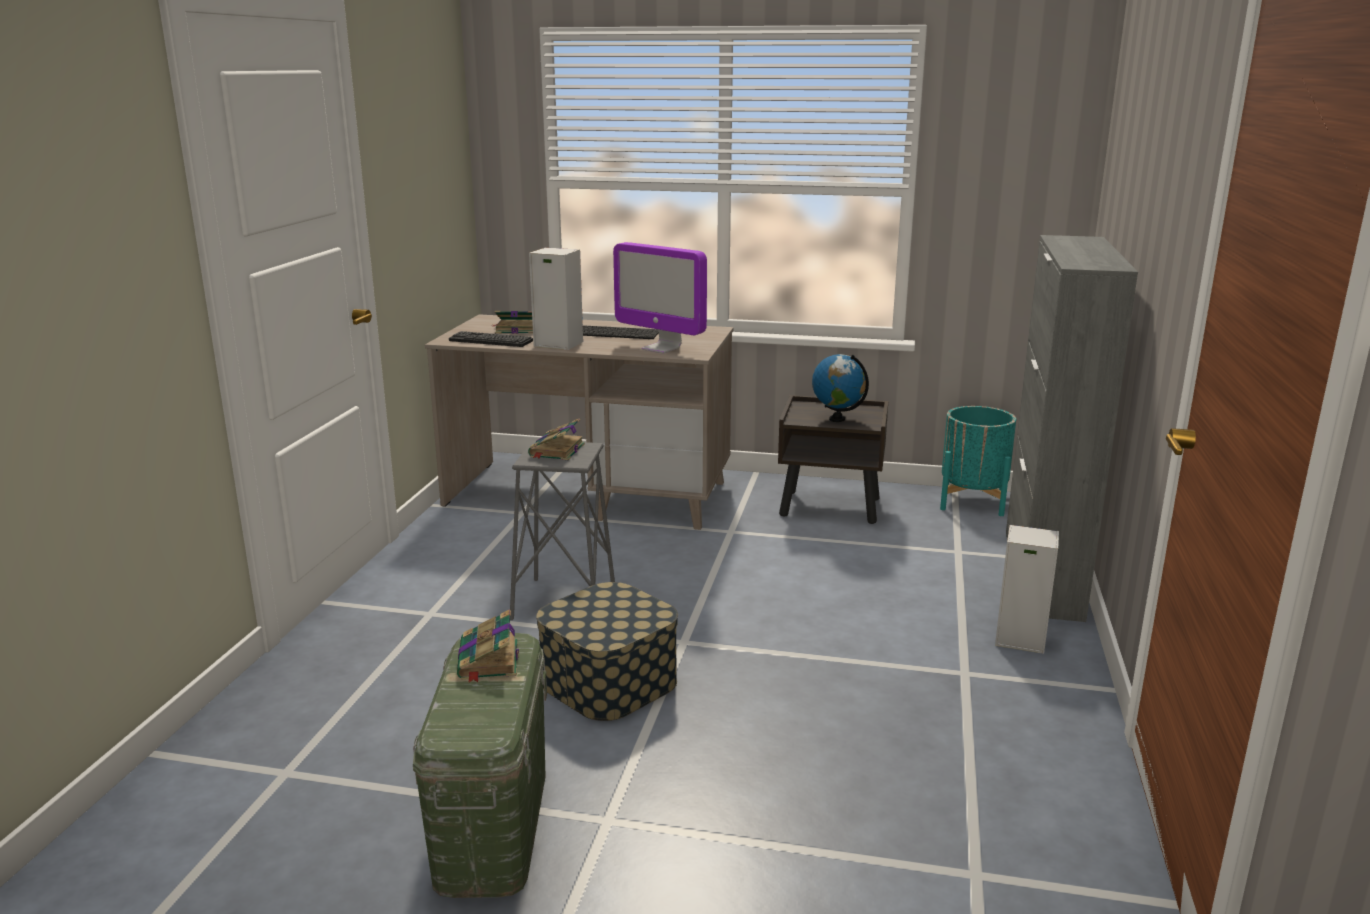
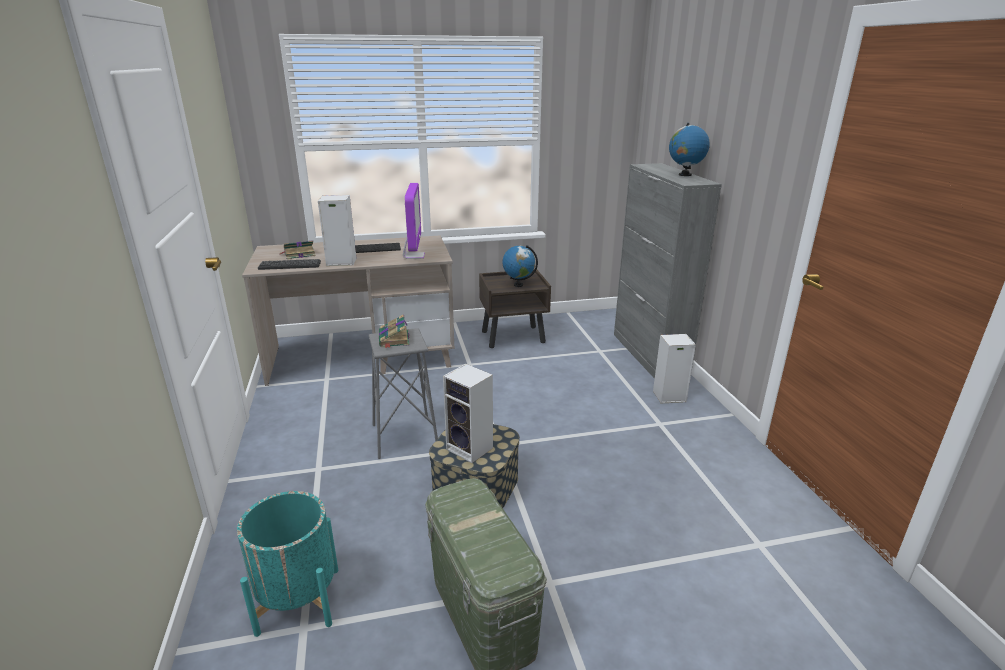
camera: 25 degrees left, 5 degrees up
(488, 661) = (467, 507): book -> none
(596, 618) = (471, 449): none -> speaker
(661, 348) = (414, 256): monitor -> monitor turned 105 degrees counterclockwise
(972, 501) = (583, 319): turquoise planter -> turquoise planter (298, 600)
(1100, 255) = (684, 175): none -> globe

